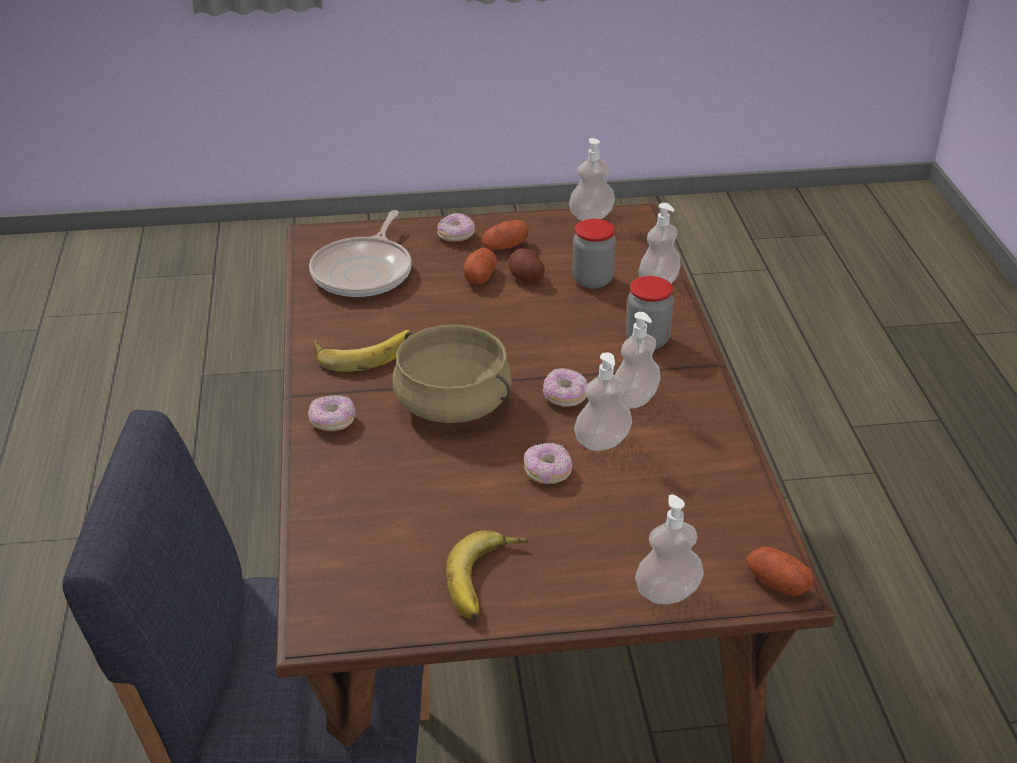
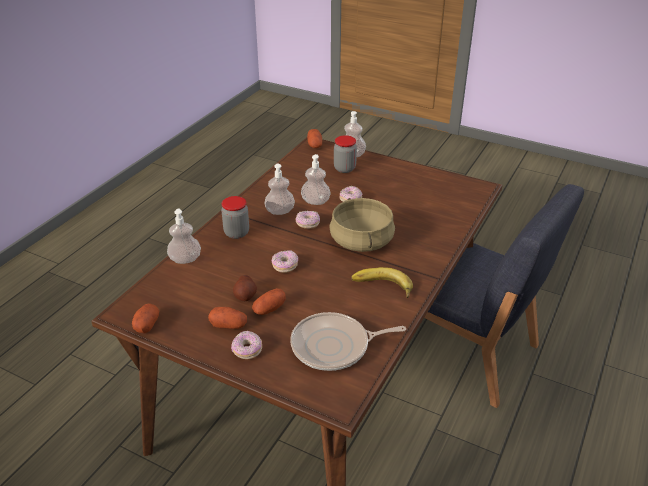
camera: 145 degrees left, 0 degrees up
(332, 422) = (426, 256): donut -> donut (285, 266)
(364, 272) = (334, 346): frying pan -> frying pan turned 150 degrees counterclockwise
(488, 580) = (409, 177): banana -> none
(591, 216) = (147, 325): soap dispenser -> potato
(592, 280) = (213, 277): jar -> jar (344, 168)

